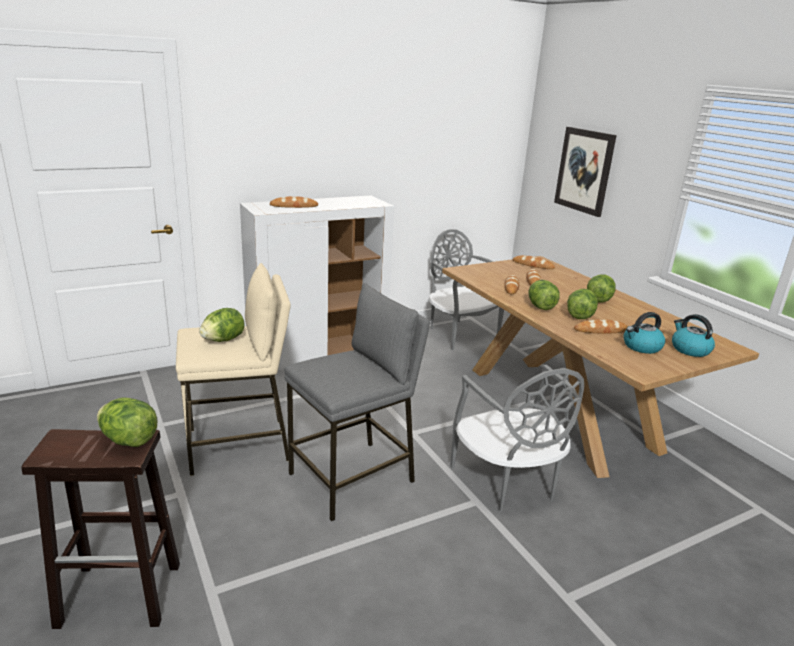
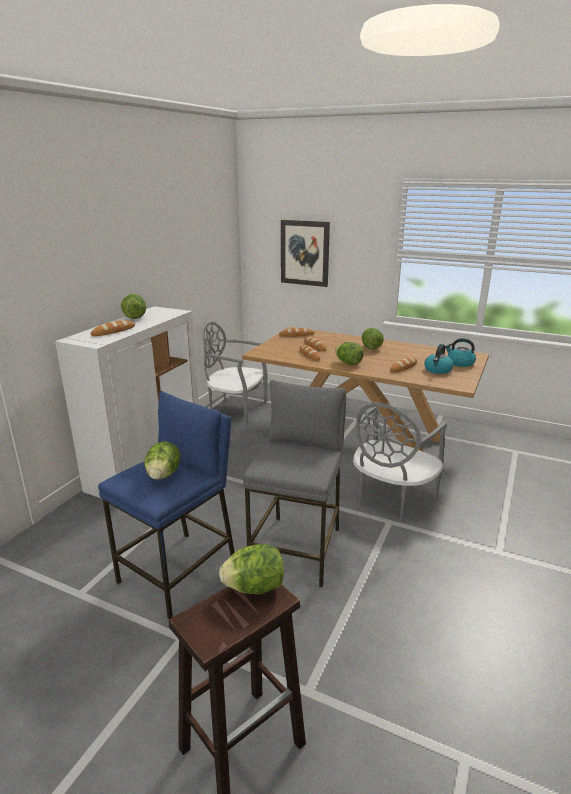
camera: 35 degrees left, 0 degrees up
(239, 445) = (179, 572): beige stool -> blue stool
(508, 482) = (391, 499): grey chair -> grey chair turned 90 degrees clockwise
(579, 316) = (378, 362): lettuce -> lettuce (135, 317)

